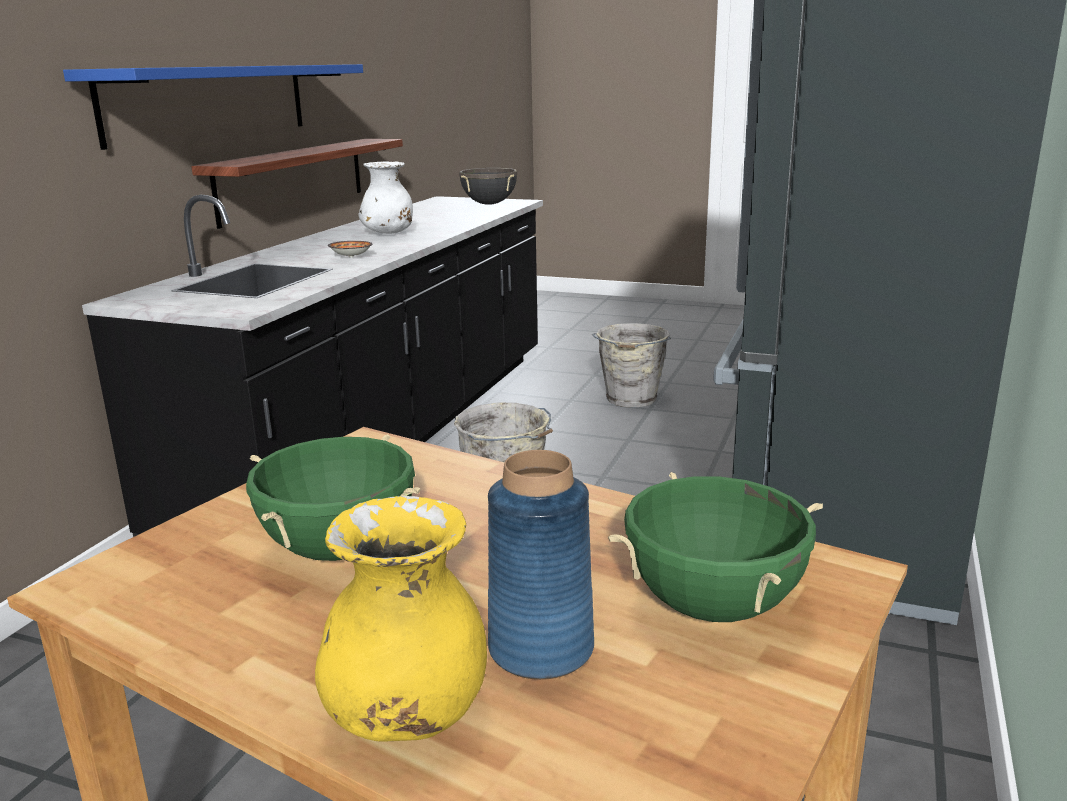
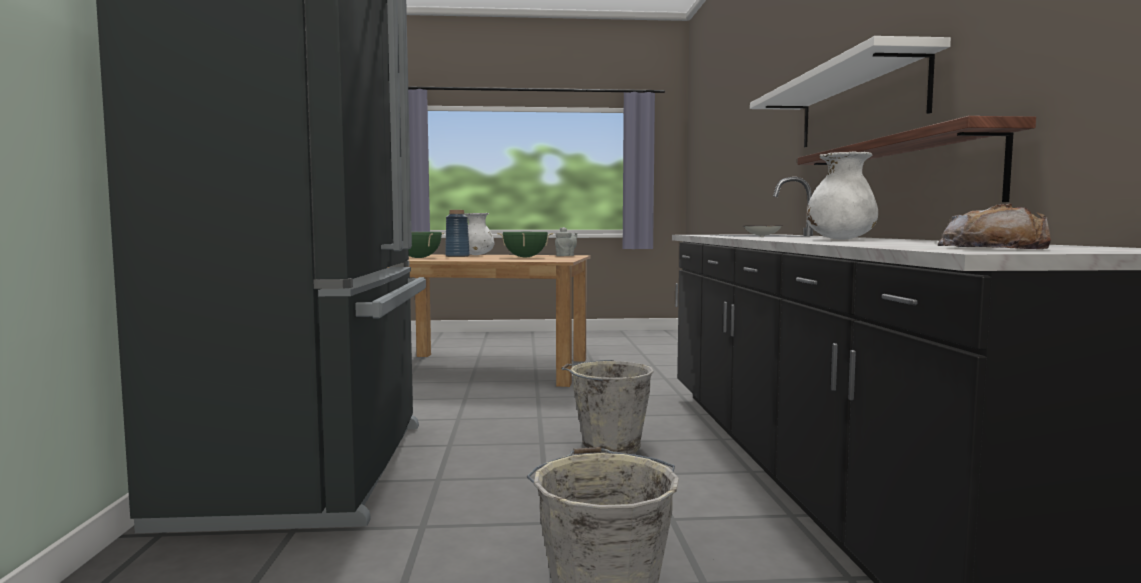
camera: 155 degrees right, 15 degrees down
(157, 568) = (566, 256): none -> grey teapot
(210, 102) = (858, 105): blue shelf -> white shelf
(407, 715) = (477, 255): yellow vase -> white vase
(489, 204) = (993, 248): black cooking pot -> bread

